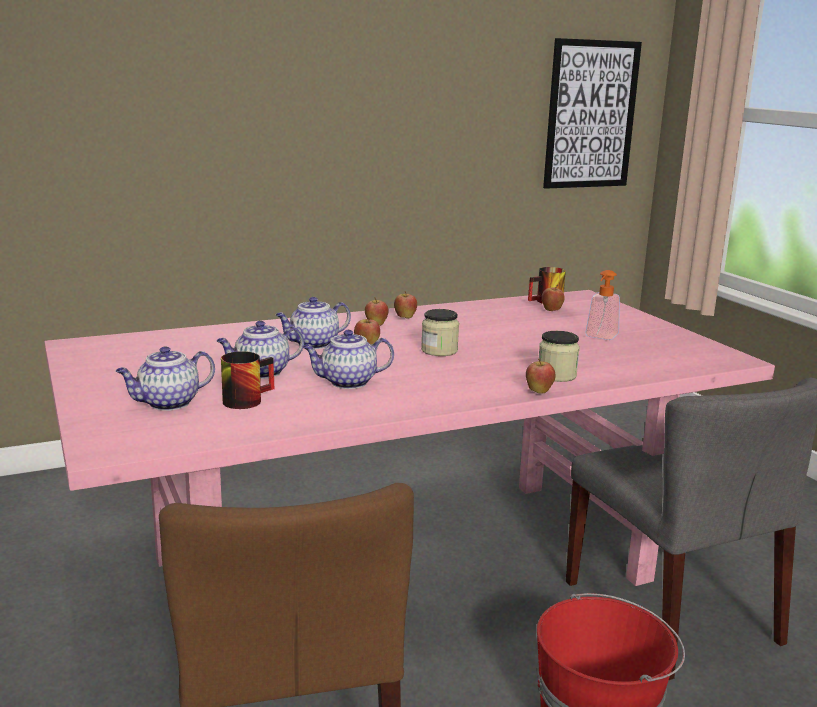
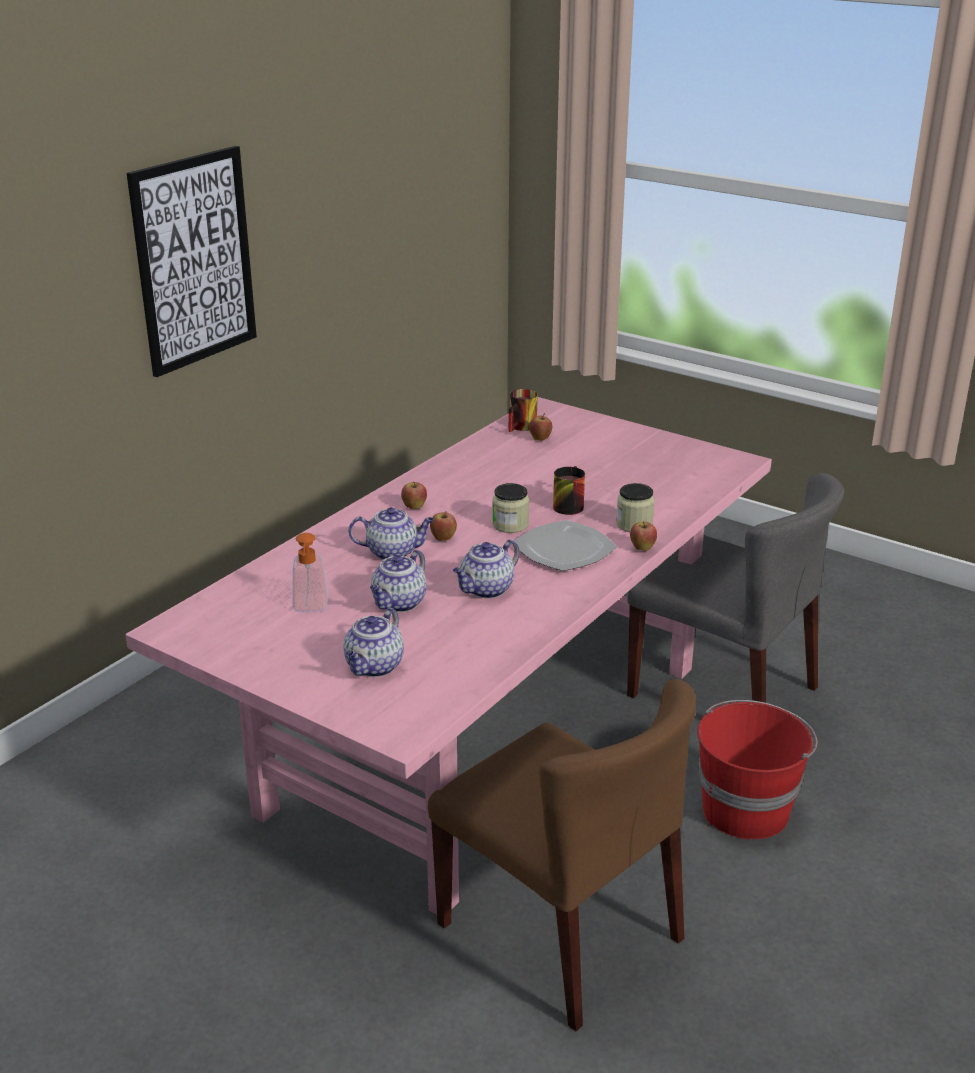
camera: 30 degrees left, 10 degrees up
(246, 399) = (431, 638): mug -> mug (566, 504)
(313, 344) = (393, 552): teapot -> teapot turned 120 degrees counterclockwise
(405, 318) = (427, 489): apple -> none
(461, 375) = (563, 549): none -> plate
(591, 115) = (452, 180): picture -> picture (194, 260)
(600, 337) = (616, 464): soap dispenser -> soap dispenser (310, 608)

